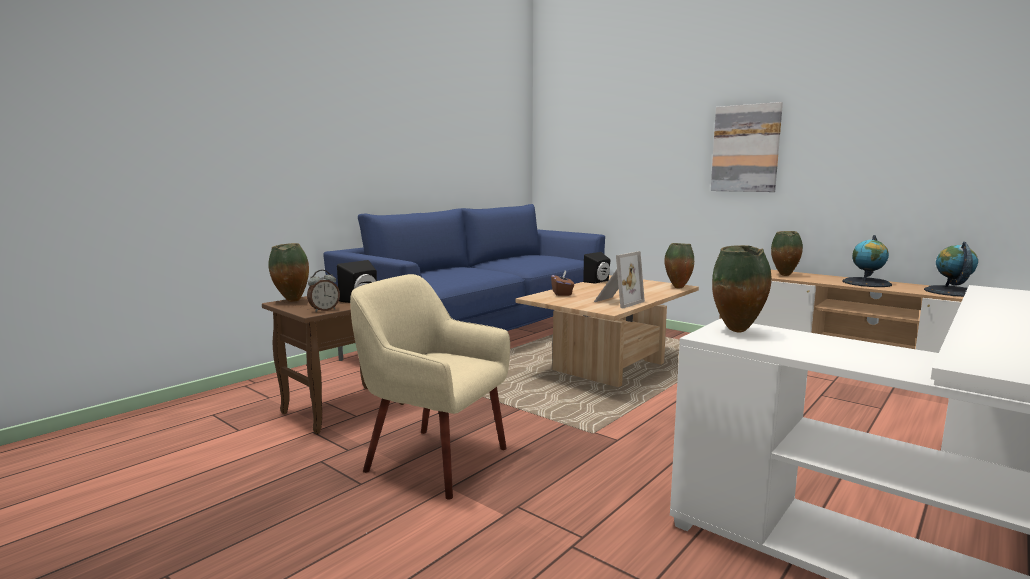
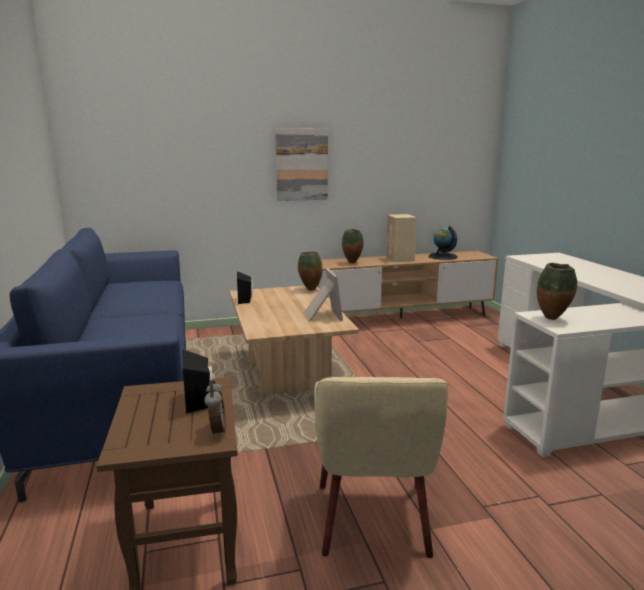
camera: 55 degrees left, 5 degrees up
(291, 301) = (129, 442): vase -> none
(434, 459) = (373, 519): beige armchair -> beige armchair turned 60 degrees counterclockwise
(562, 293) = (262, 321): brown tissue box -> none
(867, 283) = (400, 259): globe -> beige speaker

